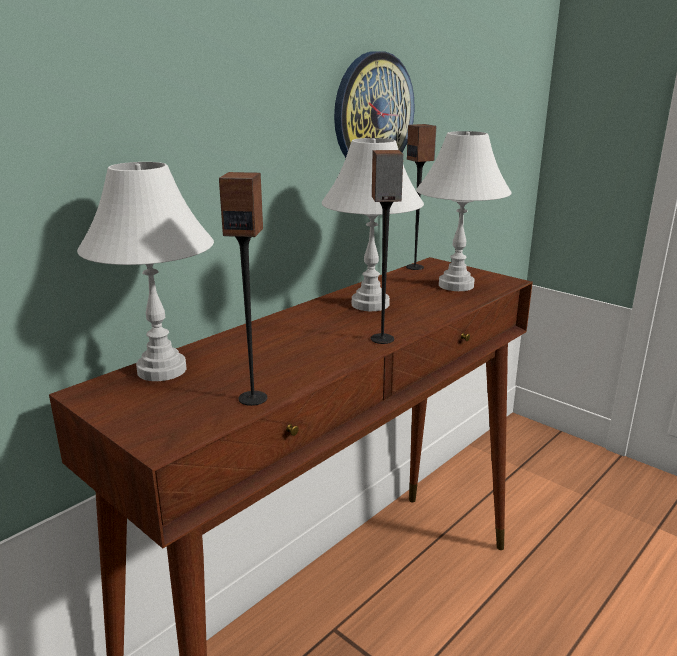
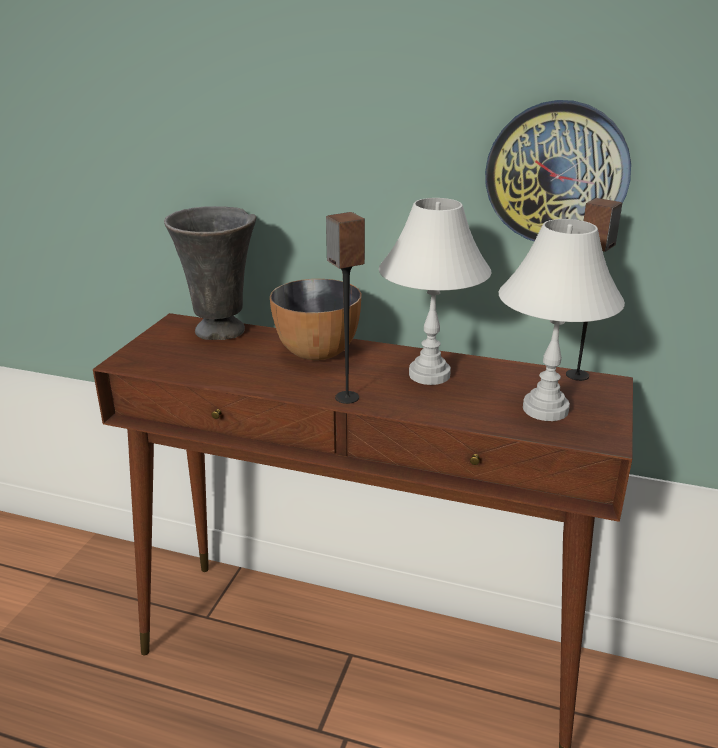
camera: 65 degrees right, 5 degrees up
(161, 370) = (221, 332): white table lamp -> grey vase
(253, 398) = (197, 373): speaker -> none
(277, 334) = (318, 352): none -> bowl

